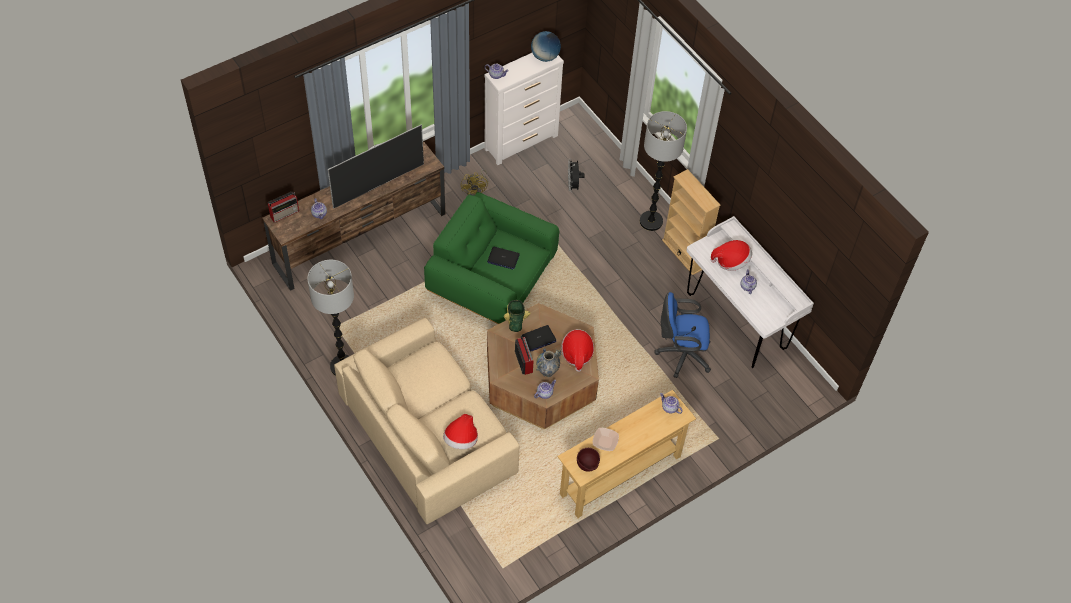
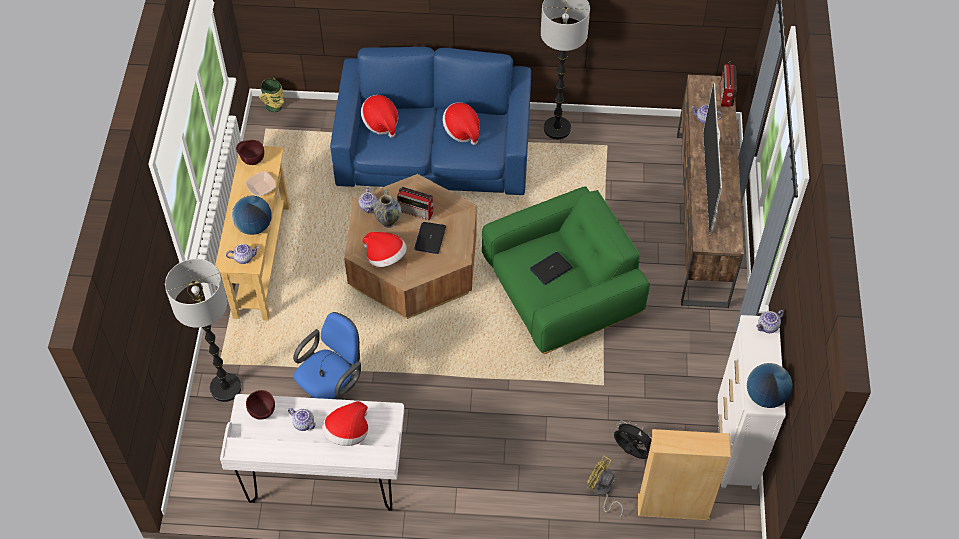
camera: 130 degrees right, 0 degrees up
(425, 382) = (462, 130): none -> hat
(428, 433) = (434, 150): beige sofa -> blue sofa
(476, 190) = (694, 353): yellow fan -> yellow fan (602, 491)
(515, 325) = (462, 229): vase -> vase (275, 107)
(640, 421) = (254, 226): none -> globe
(651, 221) = (520, 496): floor lamp -> floor lamp (225, 388)
(684, 254) = (450, 497): beige bookcase -> beige bookcase (673, 507)
(762, 311) = (263, 414): none -> brown bowl

